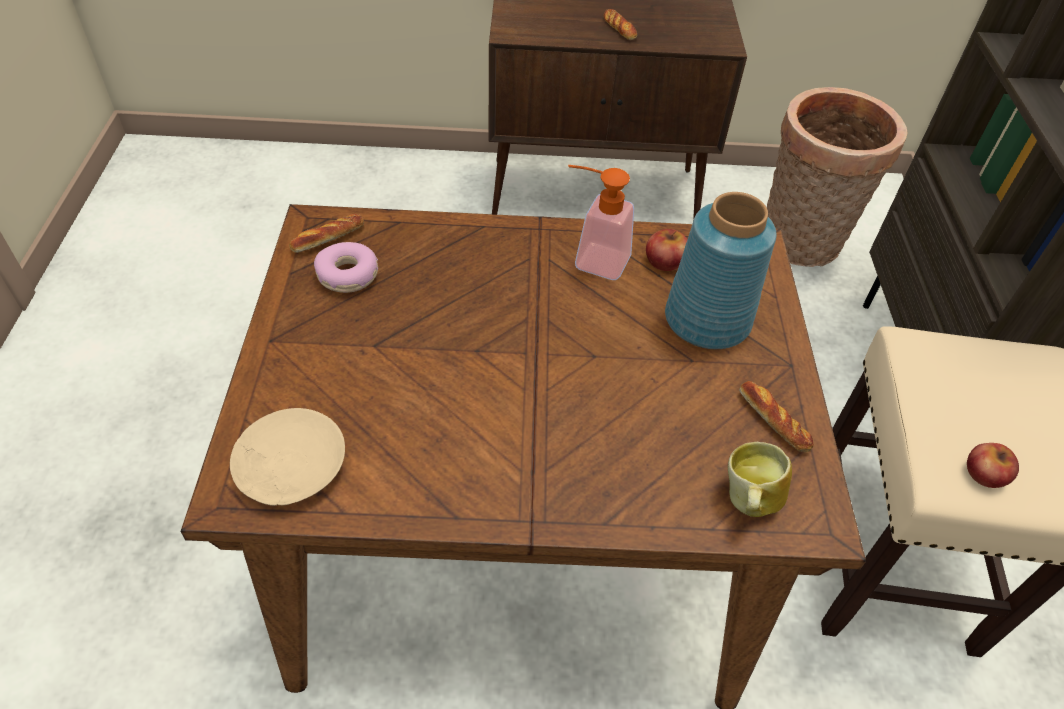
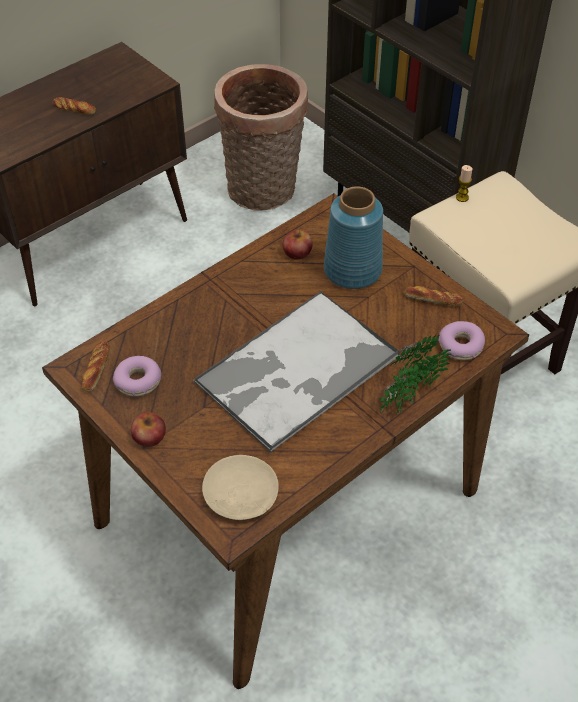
camera: 40 degrees left, 0 degrees up
(511, 381) = (296, 371): none -> tray
(592, 259) = (259, 277): soap dispenser -> none
(603, 511) = (407, 397): none -> potted plant
(747, 502) = (461, 346): mug -> donut
(971, 344) = (462, 197): none -> candle
(985, 474) = (524, 262): apple -> apple (149, 437)

